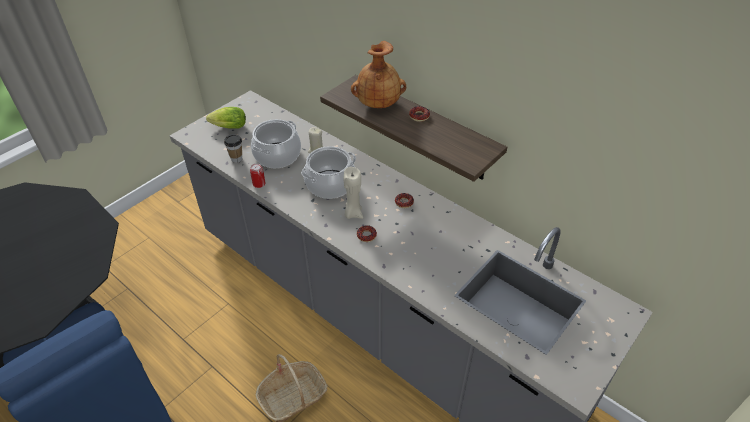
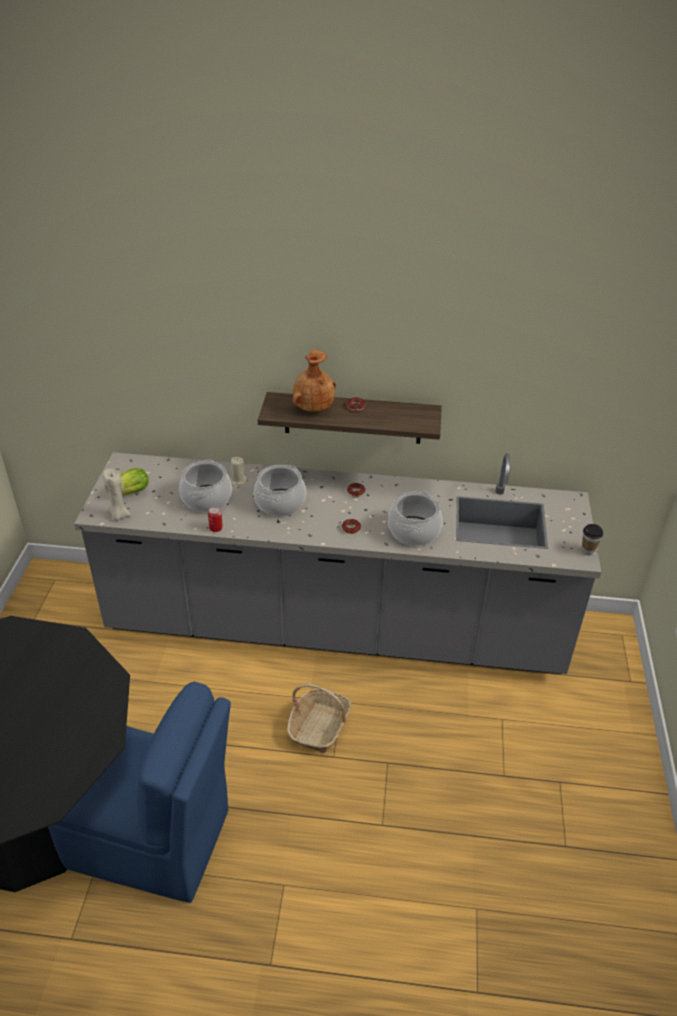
camera: 35 degrees left, 5 degrees down
(237, 159) = (170, 517): cup -> cup (587, 551)
(353, 213) = (323, 517): beige candle -> beige candle (119, 515)
(421, 265) = (413, 531): none -> cooking pot

